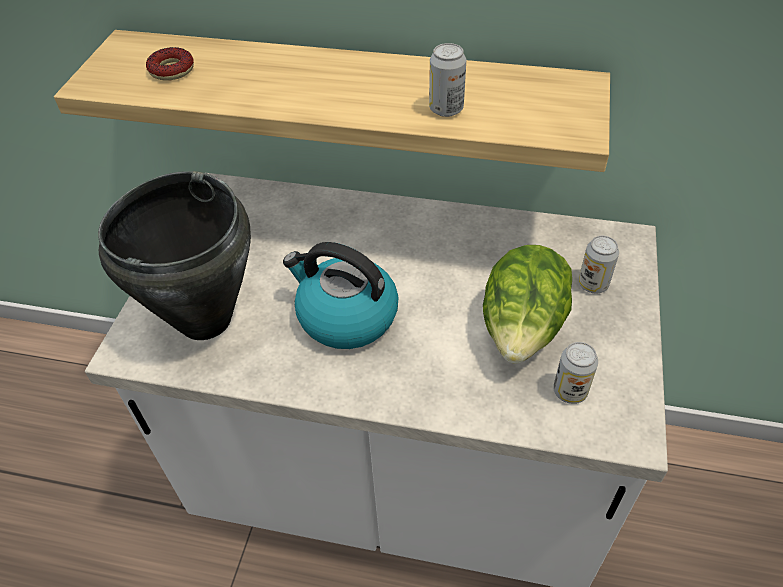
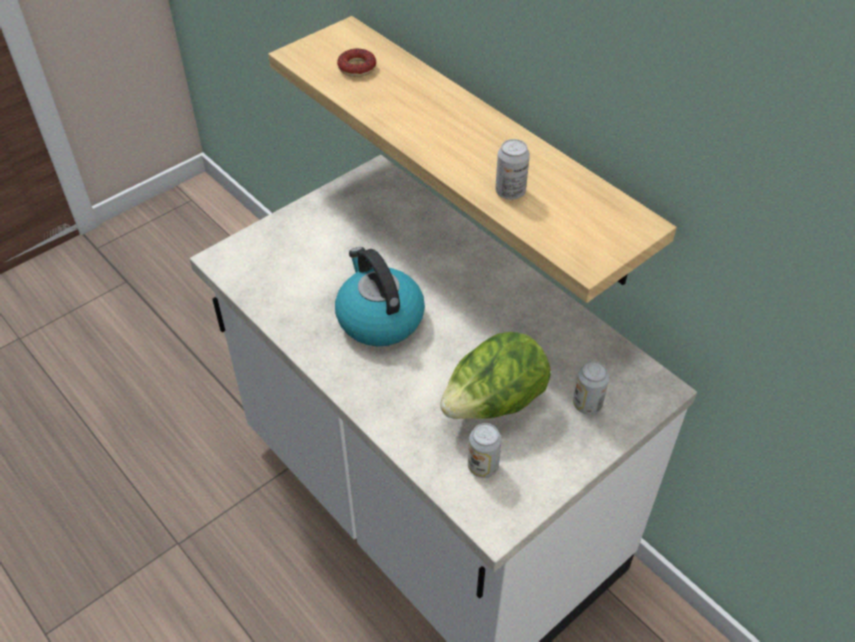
camera: 35 degrees right, 0 degrees up
(204, 320) = (285, 266): black cooking pot -> none

